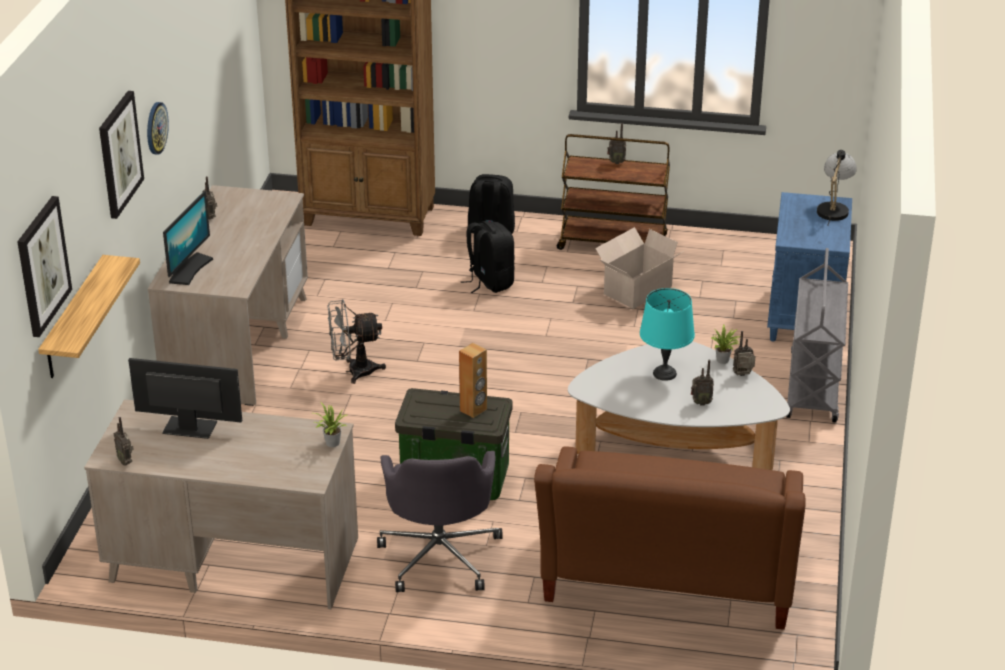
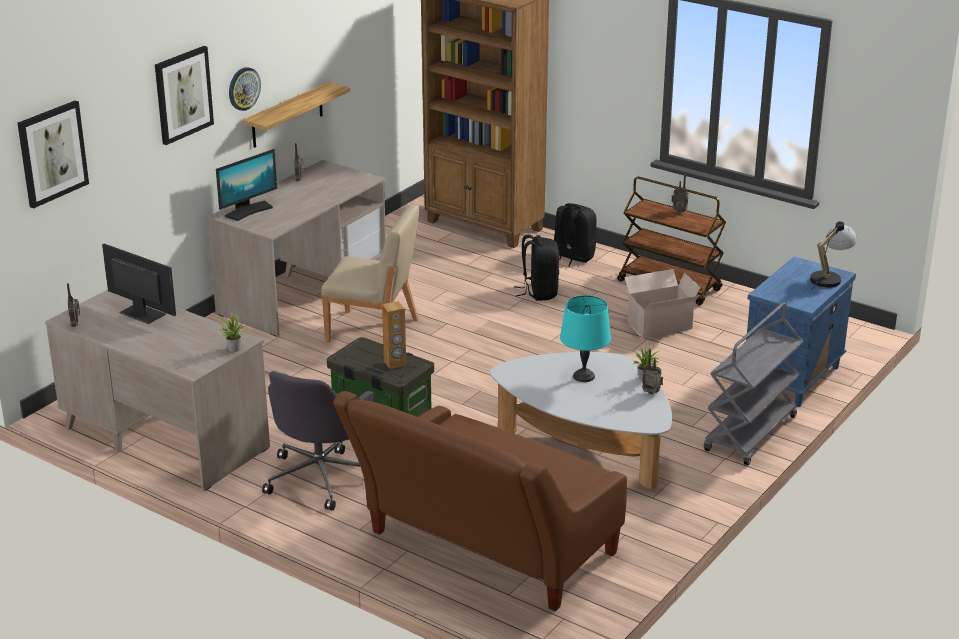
camera: 25 degrees right, 5 degrees down
(74, 319) = (94, 211): shelf -> shelf (287, 115)
(354, 371) = (373, 331): grey fan -> beige chair
(700, 402) = (594, 405): radio -> none

